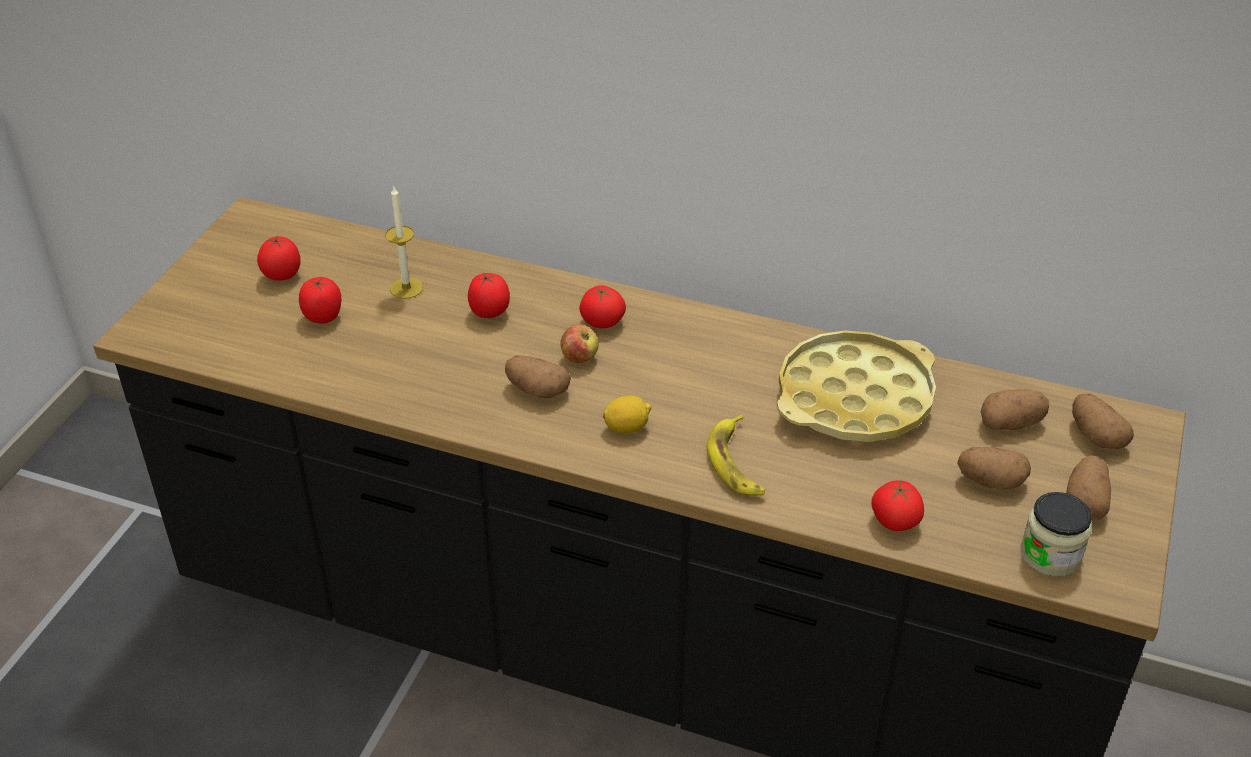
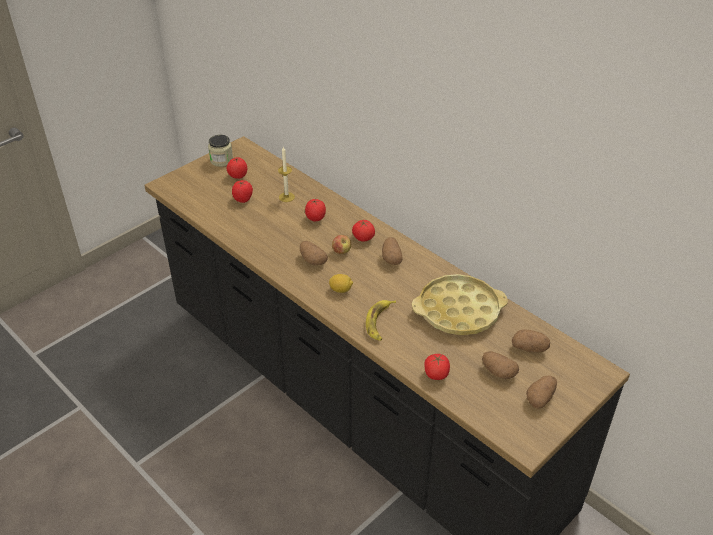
camera: 25 degrees right, 0 degrees up
(1050, 555) = (502, 417): jar -> jar (221, 160)
(1095, 436) = (570, 368): potato -> potato (391, 258)

